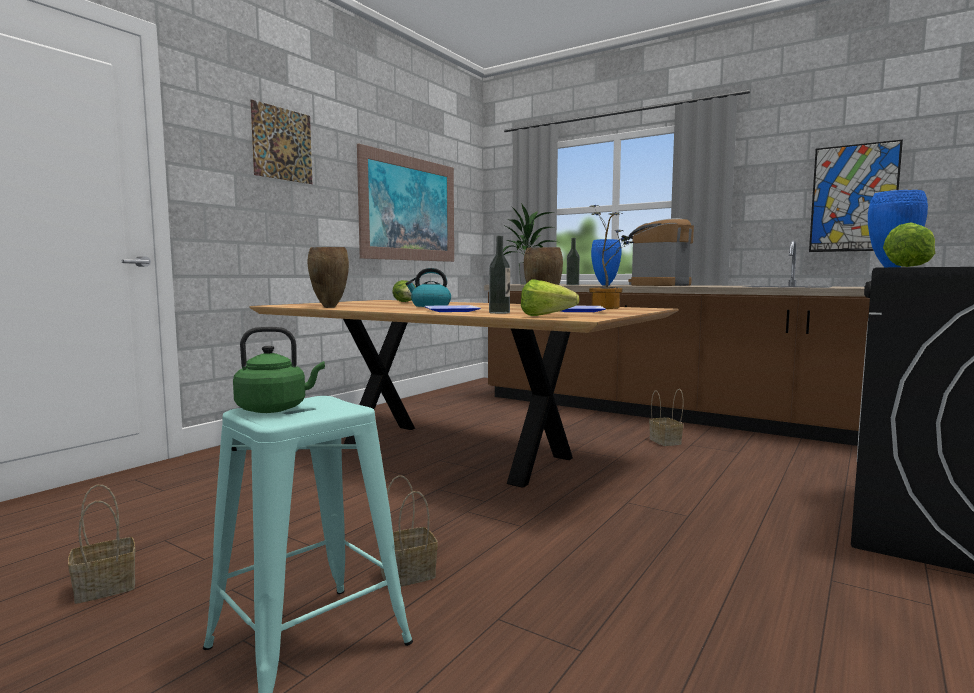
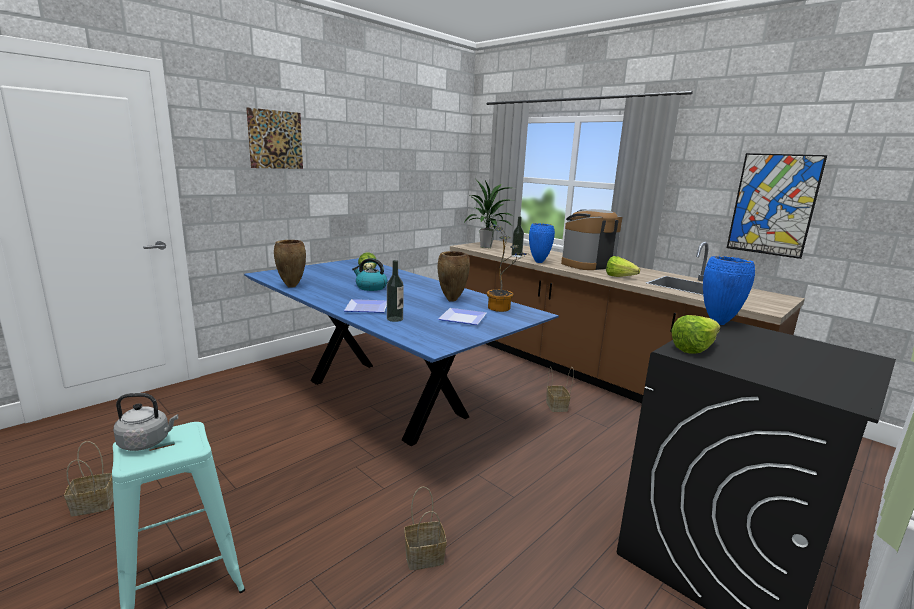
camera: 10 degrees right, 10 degrees up
(275, 409) = (147, 442): green kettle -> grey kettle
(406, 575) = (276, 526): basket -> basket (423, 557)
(409, 209) = (395, 177): picture -> none
(455, 452) = (385, 398): brown dining table -> blue dining table
(550, 316) = (418, 337): lettuce -> lettuce (622, 277)

